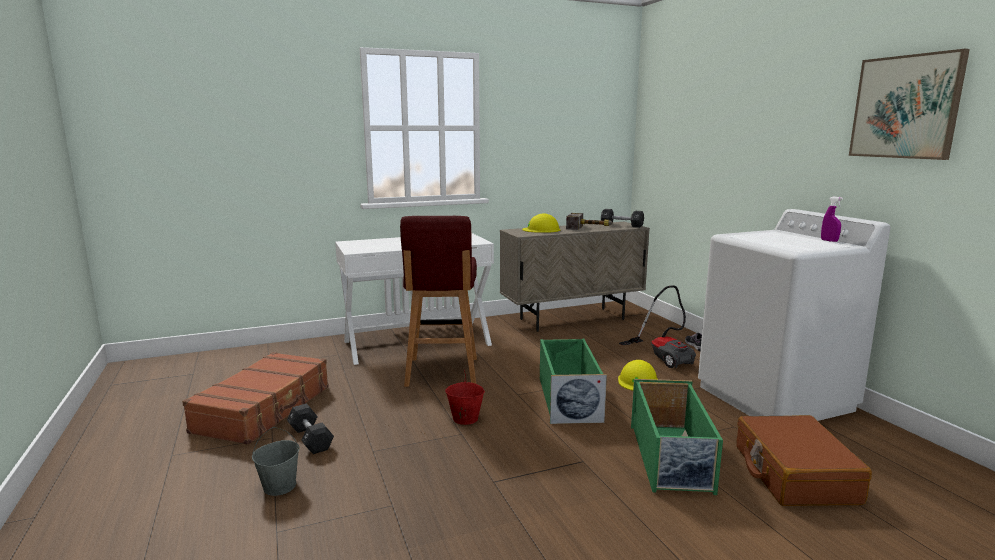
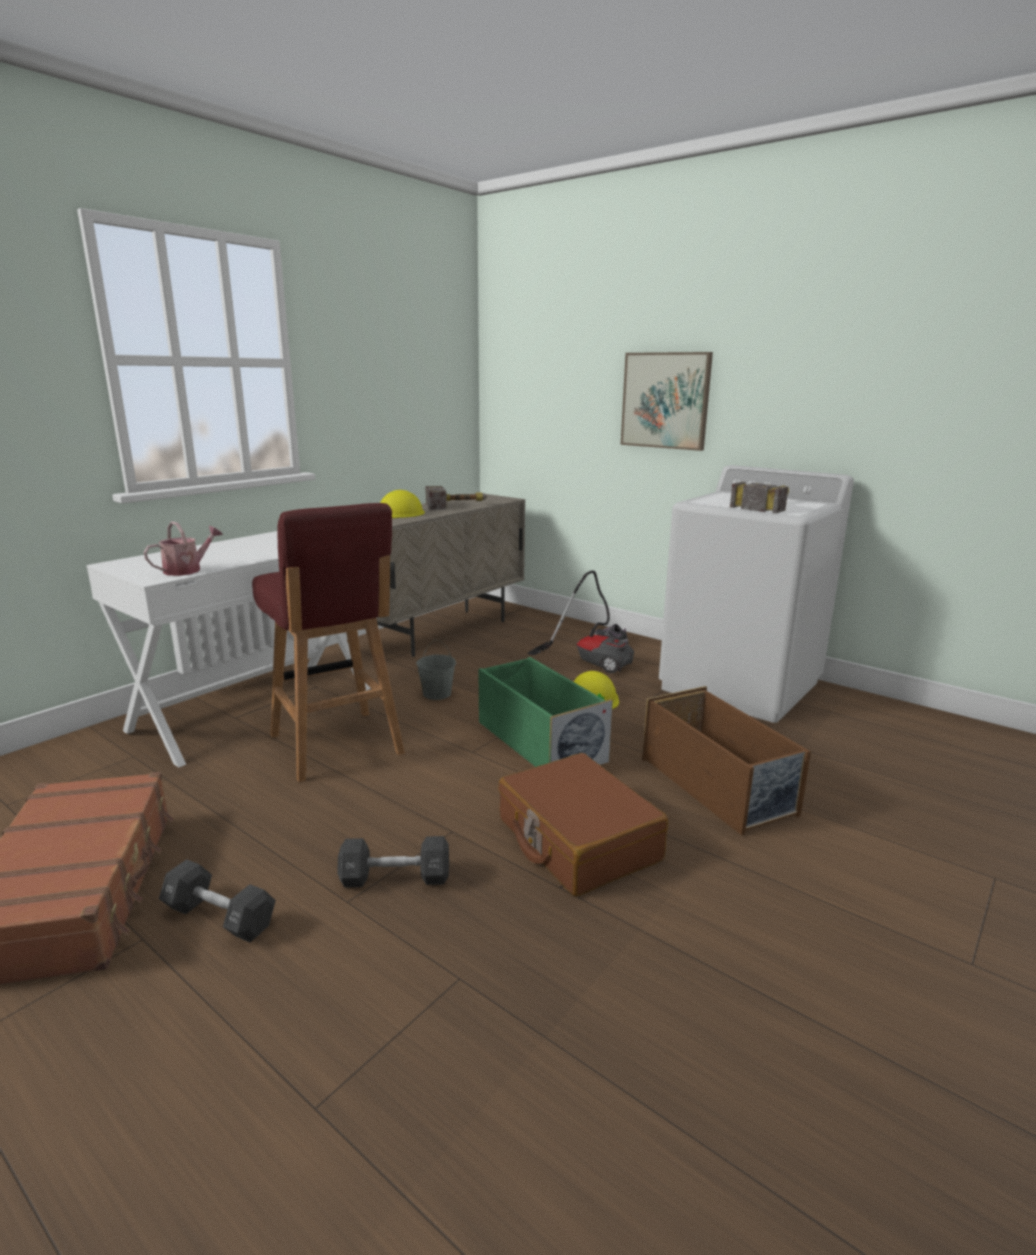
camera: 30 degrees left, 5 degrees up
(280, 486) = (242, 1022): grey bucket -> grey bucket (436, 694)
(375, 249) = (187, 570): none -> watering can
(465, 418) = (435, 807): red bucket -> none
(621, 225) = (489, 499): black dumbbell -> black dumbbell (395, 878)
(671, 458) = (718, 786): green storage box -> brown storage box
(789, 243) = (769, 505): none -> hammer
(794, 474) = (836, 768): brown suitcase -> brown suitcase (577, 840)
(829, 241) = (795, 499): purple spray bottle -> none
(905, 107) = (864, 345): picture -> picture (665, 400)

